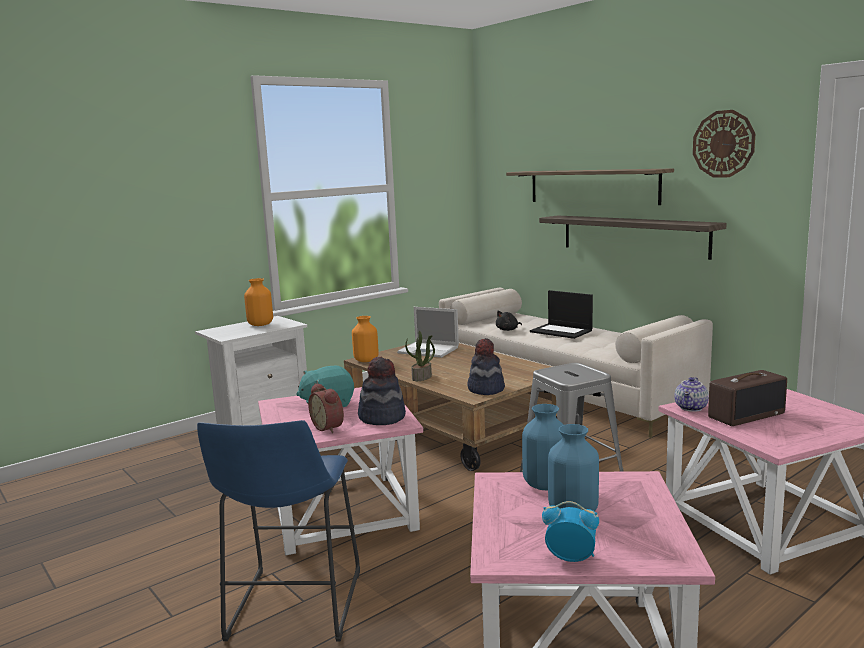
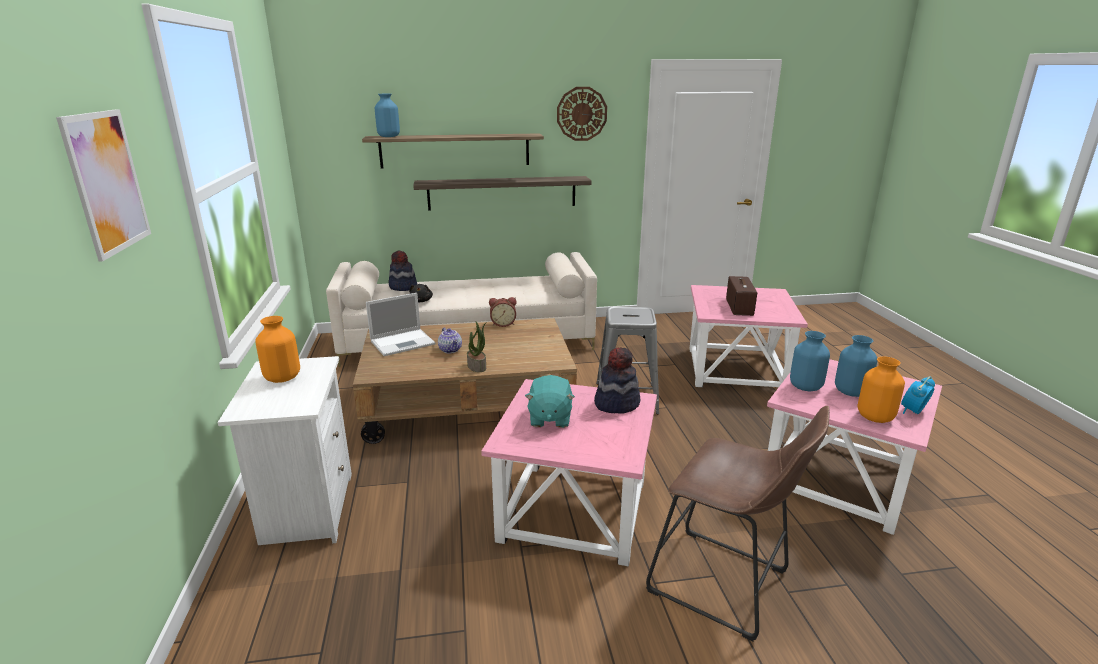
camera: 60 degrees left, 10 degrees up
(163, 173) = (107, 182): none -> picture
(292, 610) = (725, 585): blue stool -> brown stool
(329, 427) = (615, 431): alarm clock -> alarm clock (503, 324)
(366, 360) = (377, 374): orange vase -> orange vase (874, 417)
(485, 389) = (548, 354): hat -> hat (403, 287)
(533, 171) = (388, 136): none -> blue vase
(562, 331) = (467, 289): laptop -> none
(691, 408) = (713, 313): teapot -> teapot (451, 350)

